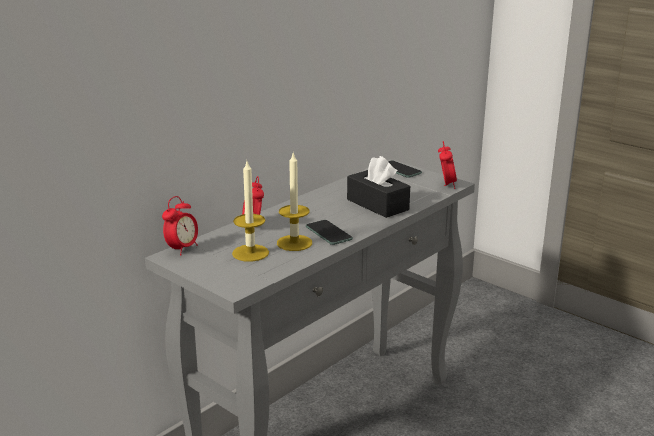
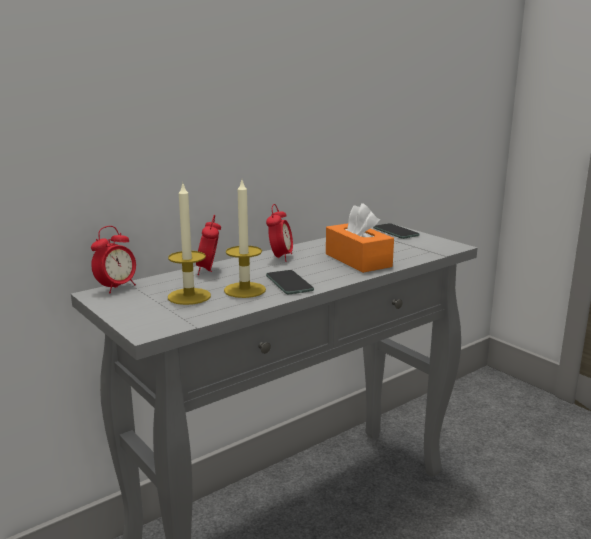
camera: 10 degrees right, 5 degrees down
(377, 204) = (358, 260): black tissue box -> orange tissue box
(446, 185) = (443, 247): alarm clock -> alarm clock (280, 258)

